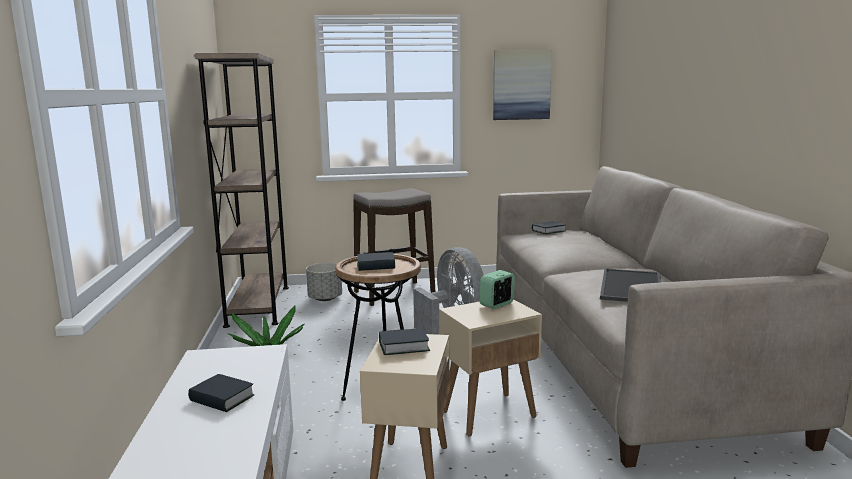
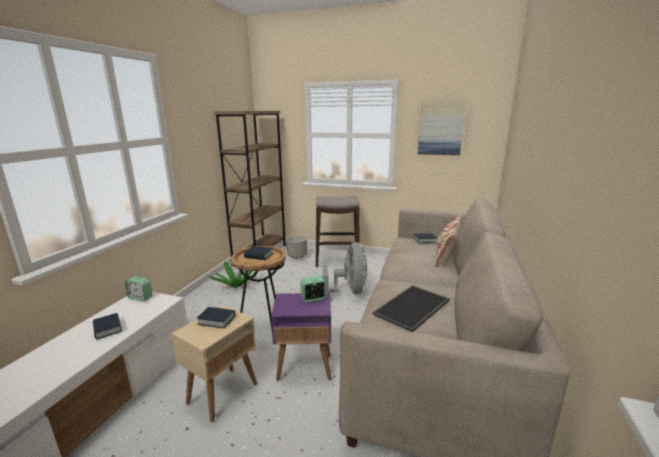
camera: 25 degrees right, 5 degrees up
(211, 357) = (140, 297): none -> alarm clock
(489, 413) = (305, 367): beige side table -> purple side table
(595, 240) = (447, 254): none -> beige pillow

